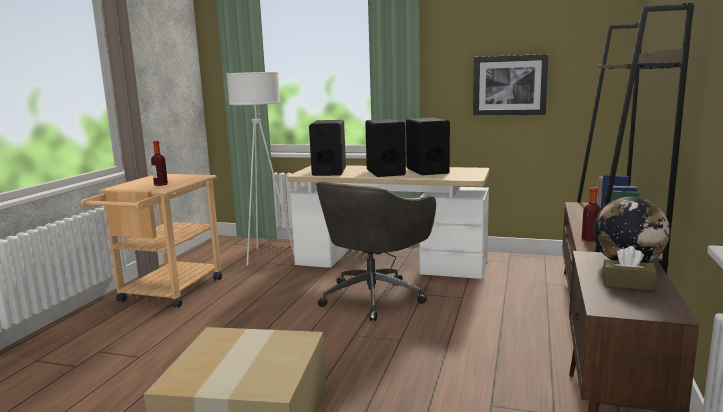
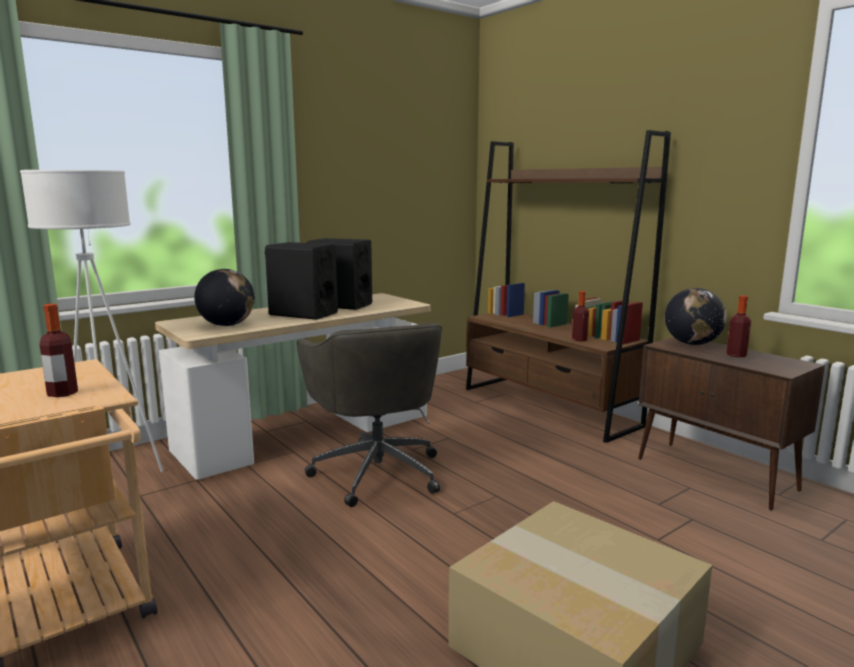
camera: 55 degrees left, 0 degrees up
(329, 172) = (227, 325): black speaker -> globe
(509, 85) = (381, 199): picture -> none
(628, 284) = (736, 355): brown tissue box -> bottle

